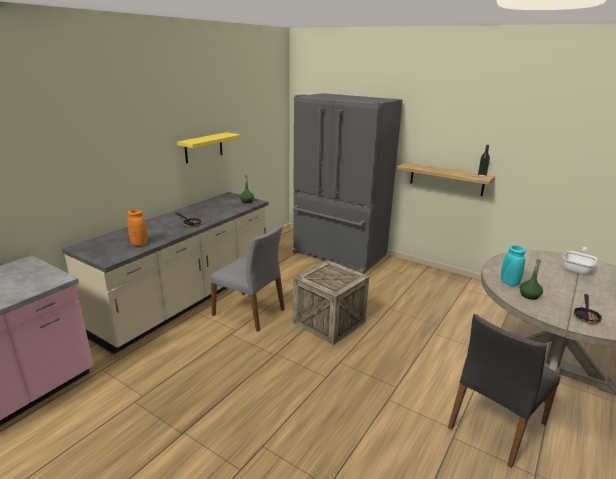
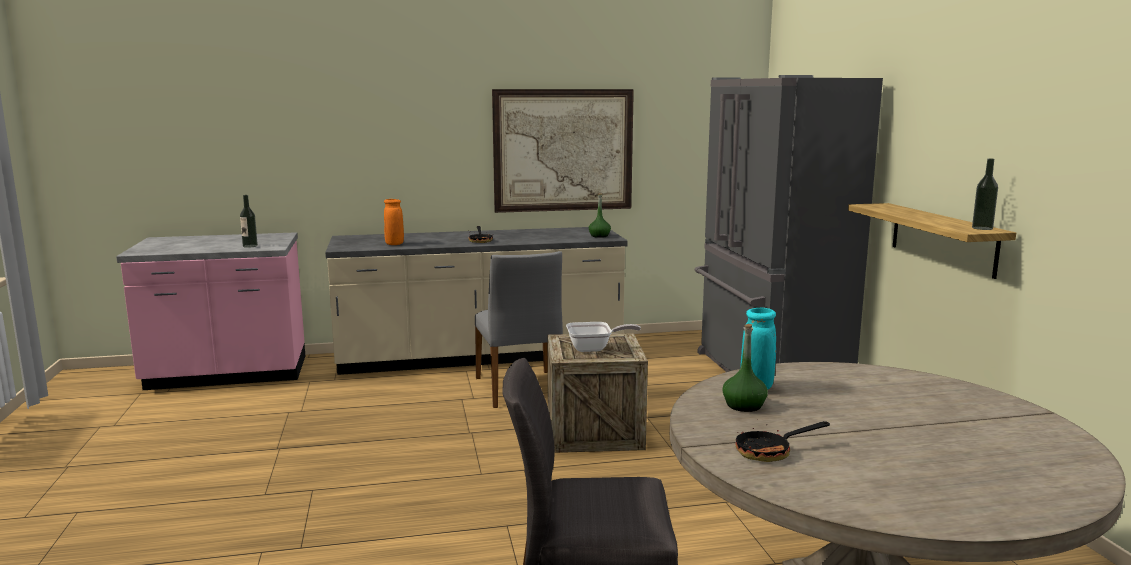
camera: 45 degrees right, 10 degrees down
(32, 284) = (250, 246): none -> bottle
(203, 147) = (563, 150): yellow shelf -> picture
(577, 269) = (969, 418): frying pan -> frying pan (594, 348)

